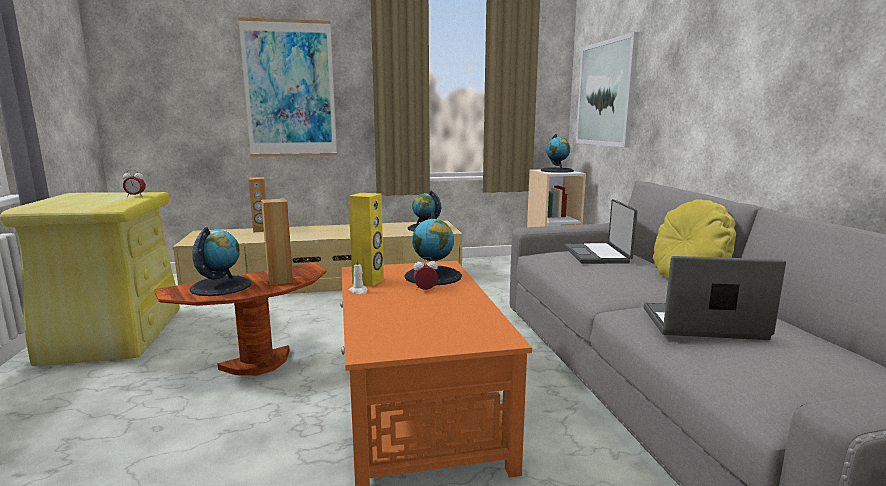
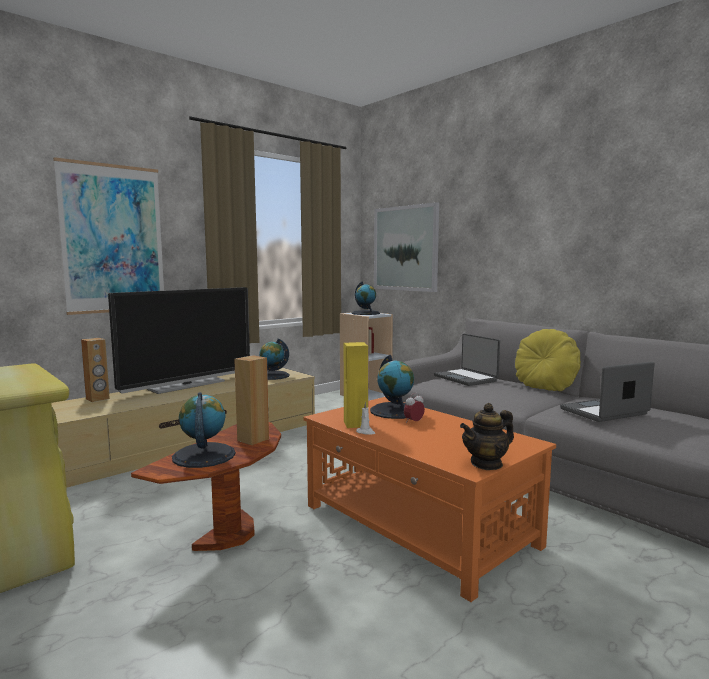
camera: 30 degrees left, 5 degrees down
(135, 196) = (22, 371): alarm clock -> none
(341, 228) = (187, 385): none -> television
(398, 349) = (486, 464): none -> teapot

